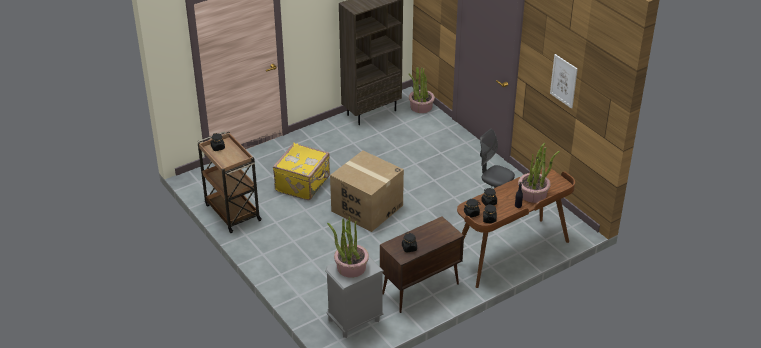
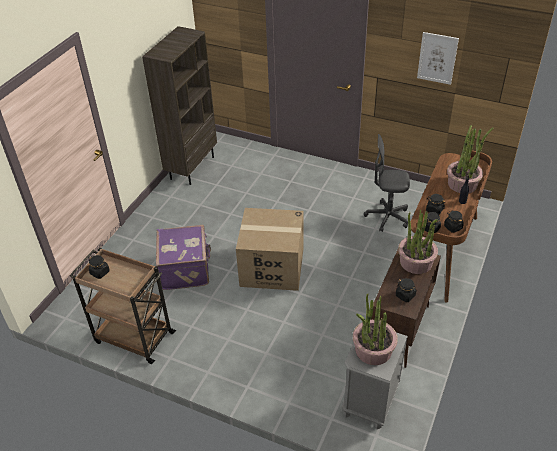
camera: 30 degrees left, 5 degrees up
(303, 184) = (186, 269): yellow suitcase -> purple suitcase
(421, 107) = (234, 145): potted plant -> potted plant (416, 262)

